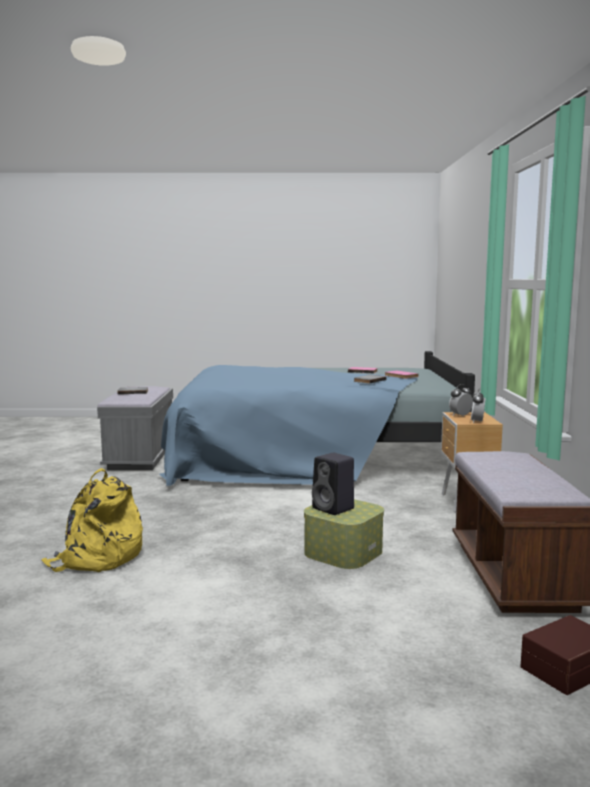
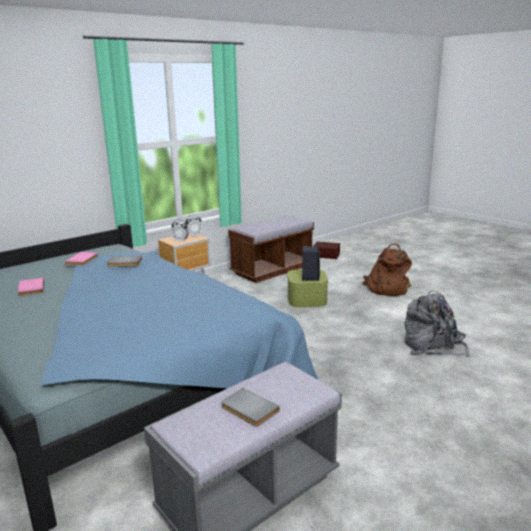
camera: 130 degrees left, 10 degrees up
(97, 558) = (433, 346): yellow backpack -> grey backpack
(274, 624) = (386, 289): none -> brown backpack

